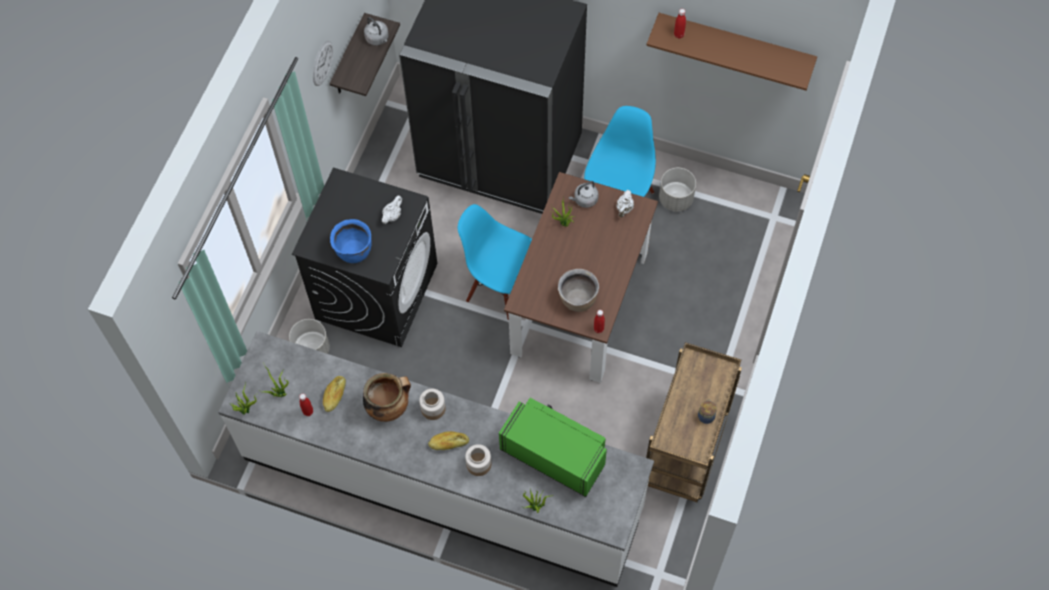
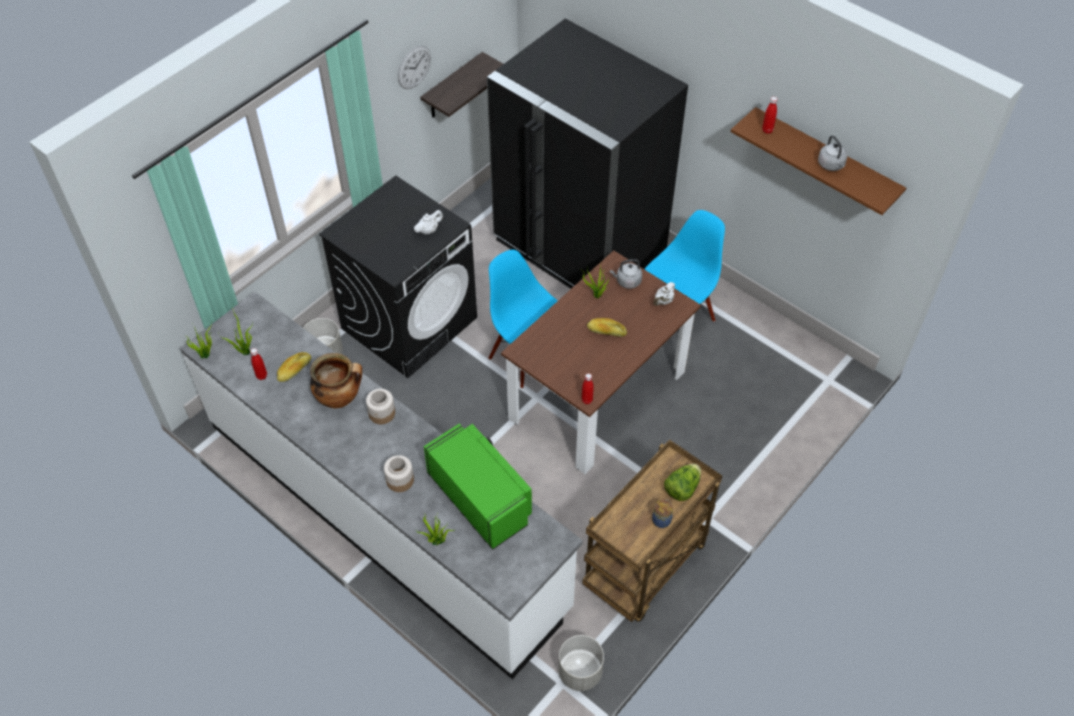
camera: 20 degrees right, 10 degrees down
(353, 251) = (376, 249): blue cooking pot -> none
(378, 39) = (483, 74): grey kettle -> grey kettle (831, 165)
(448, 443) = (380, 450): bread -> bread (606, 331)
(577, 300) = (578, 367): brown cooking pot -> none
(675, 199) = (734, 333): grey planter -> grey planter (580, 672)
(711, 381) = (682, 488): none -> lettuce

